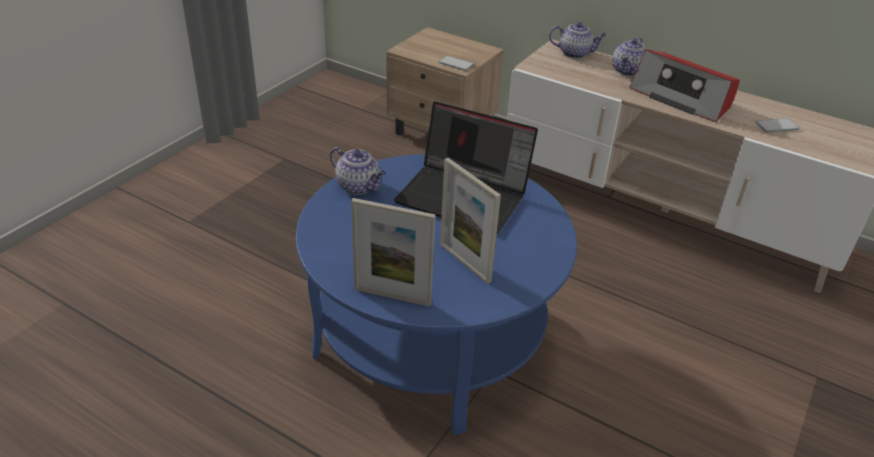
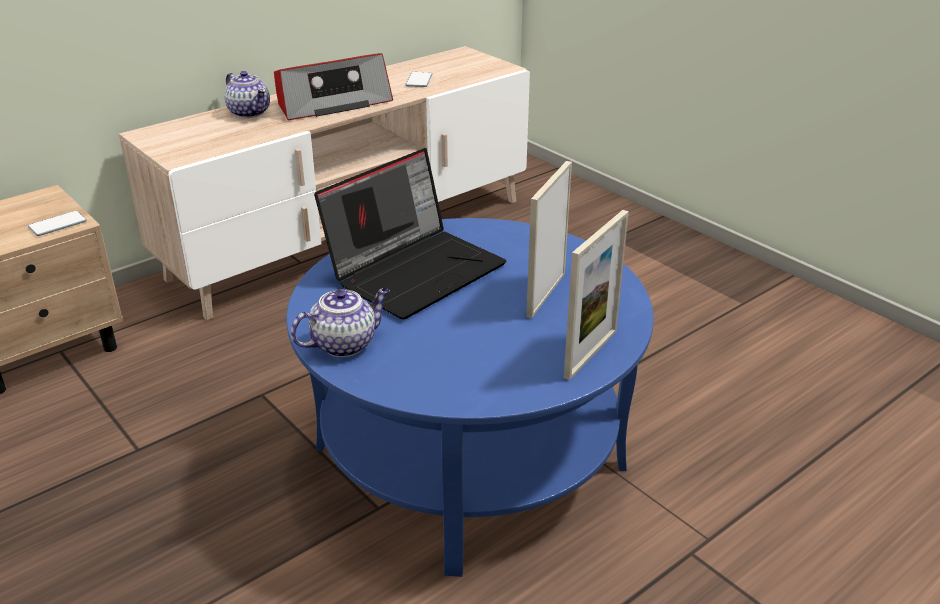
camera: 70 degrees left, 5 degrees down
(464, 262) = (546, 295): picture frame -> picture frame turned 135 degrees clockwise
(575, 53) = (175, 129): teapot -> none

